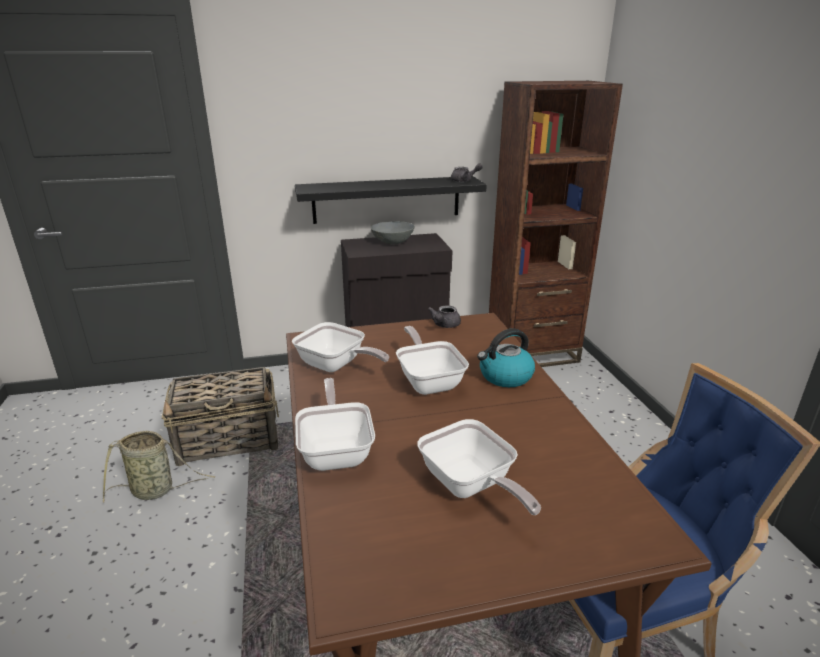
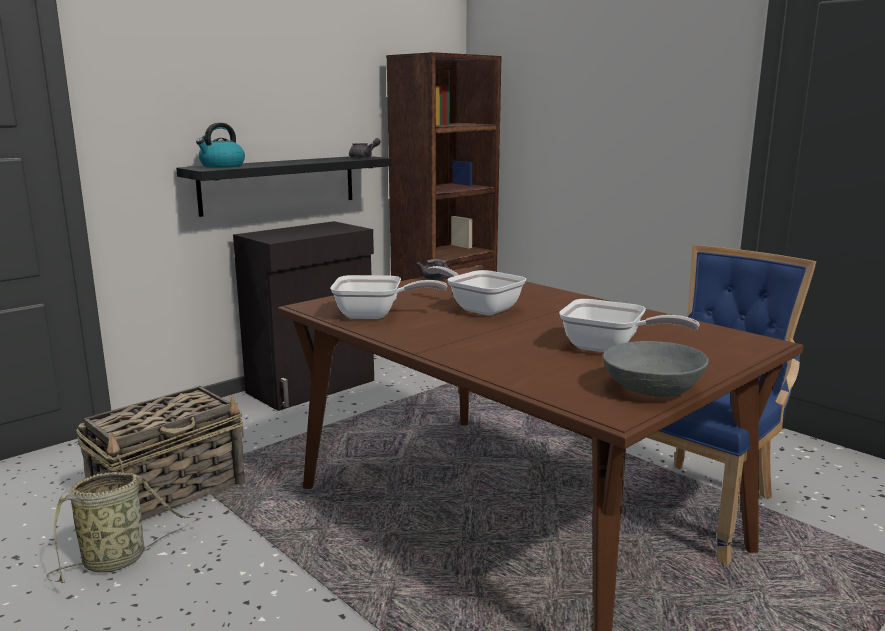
camera: 30 degrees left, 10 degrees down
(336, 450) = (470, 355): frying pan -> none
(393, 241) = (298, 230): grey bowl -> grey bowl (652, 389)
(505, 376) = (539, 296): kettle -> kettle (222, 166)

